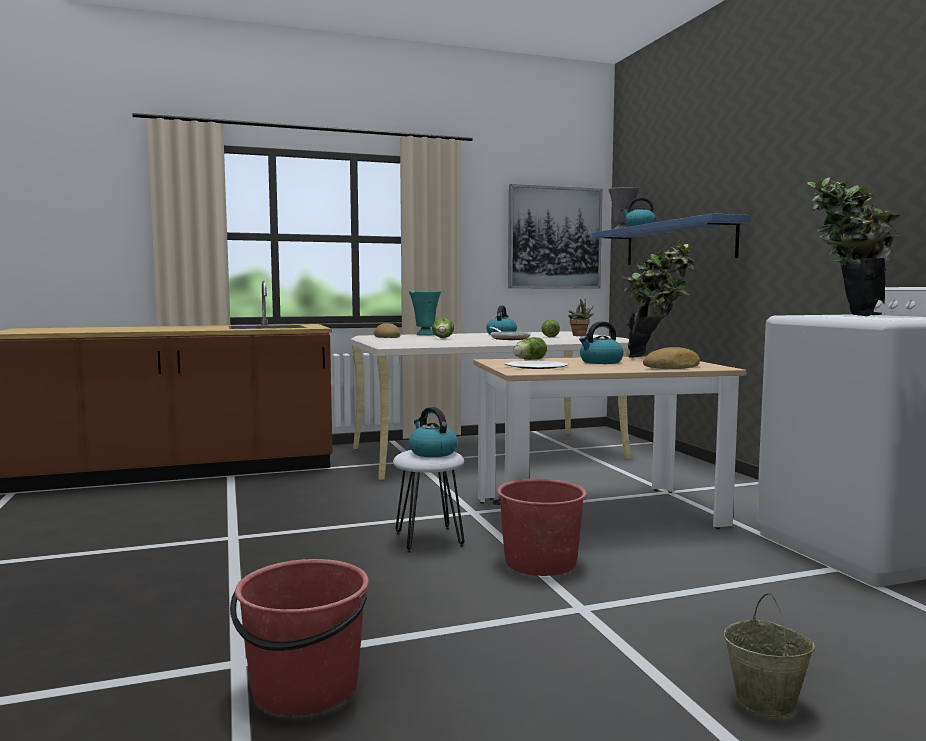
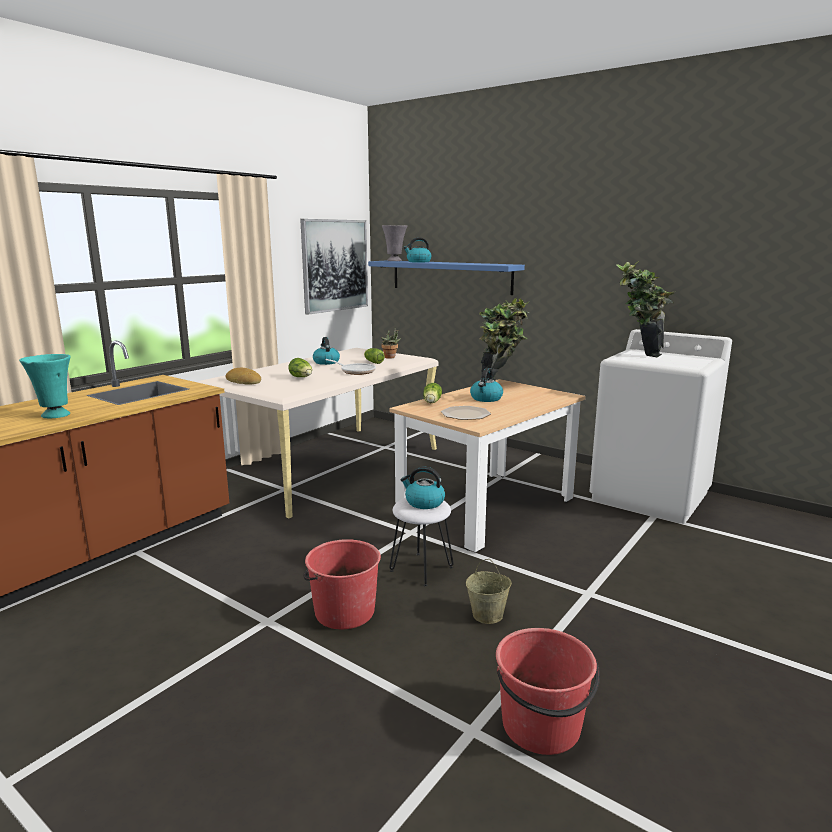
camera: 35 degrees left, 10 degrees up
(424, 335) = (264, 371): turquoise vase -> turquoise vase (54, 415)
(539, 562) = (516, 564): red bucket -> red bucket (343, 612)
(673, 367) = (543, 399): bread -> none
(766, 702) = (738, 620): beige bucket -> beige bucket (488, 615)

